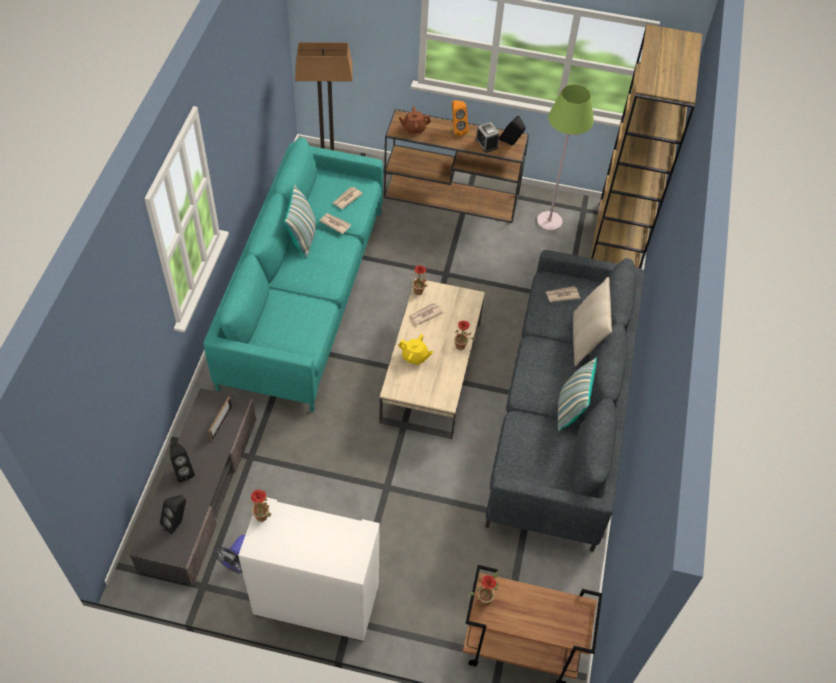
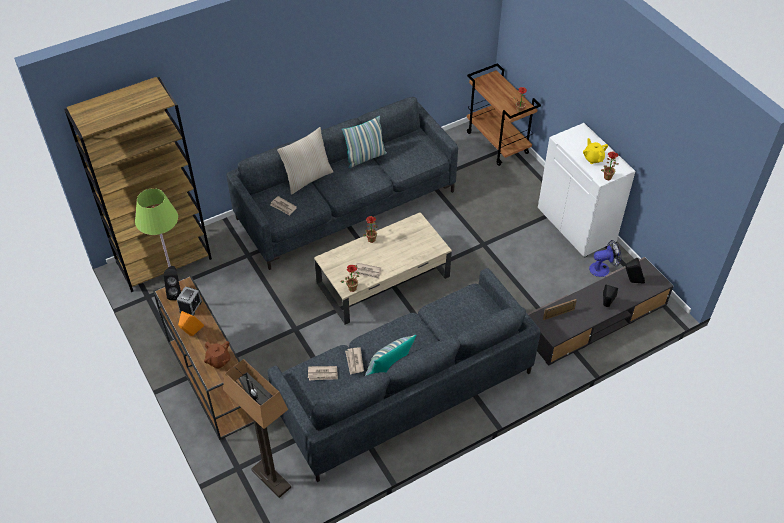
camera: 130 degrees left, 5 degrees down
(304, 296) = (404, 391): turquoise sofa -> grey sofa
(415, 357) = (405, 254): yellow teapot -> yellow teapot (593, 158)

